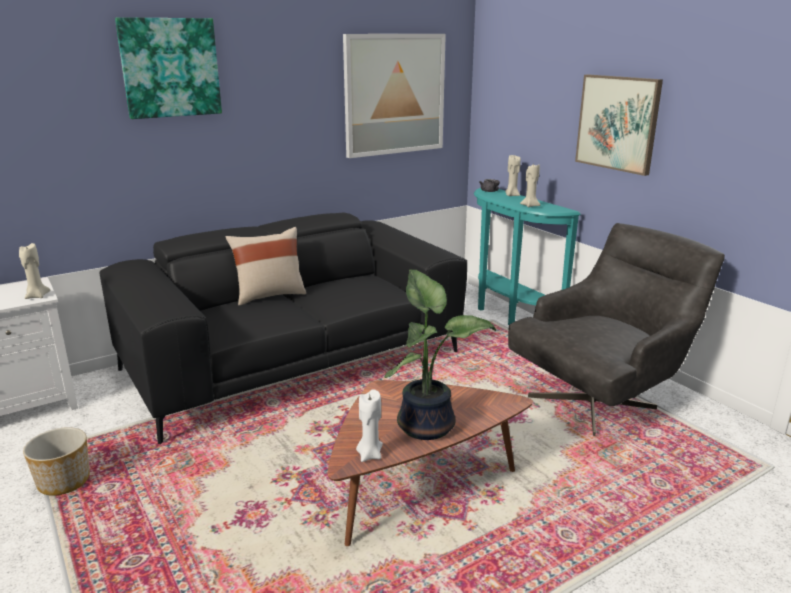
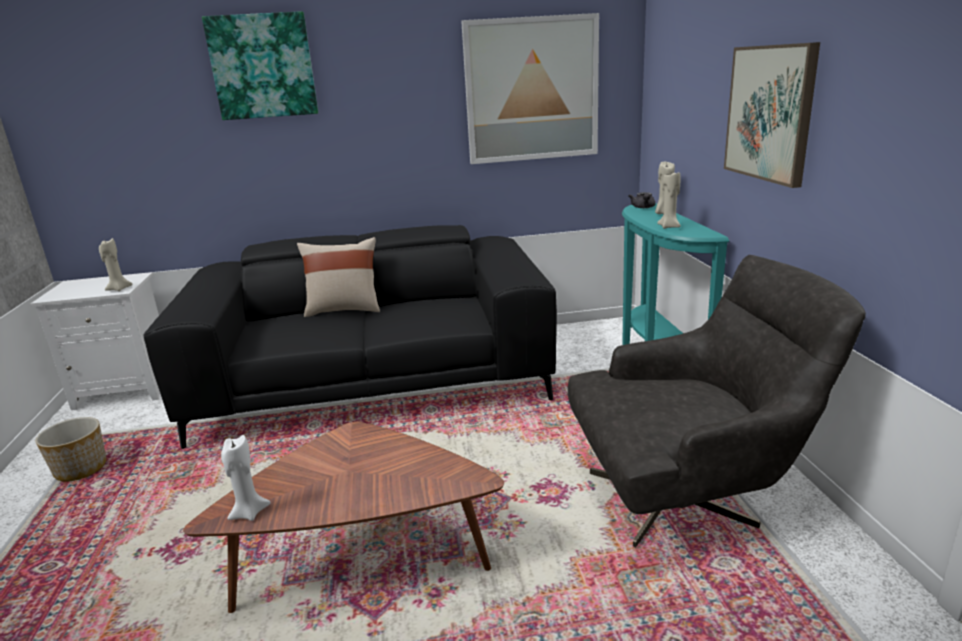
camera: 25 degrees right, 0 degrees up
(428, 424) = (348, 489): potted plant -> none

